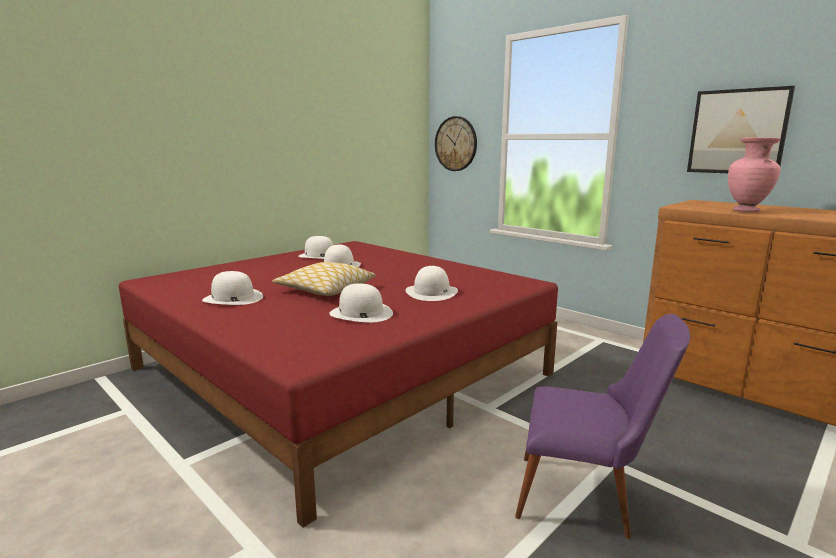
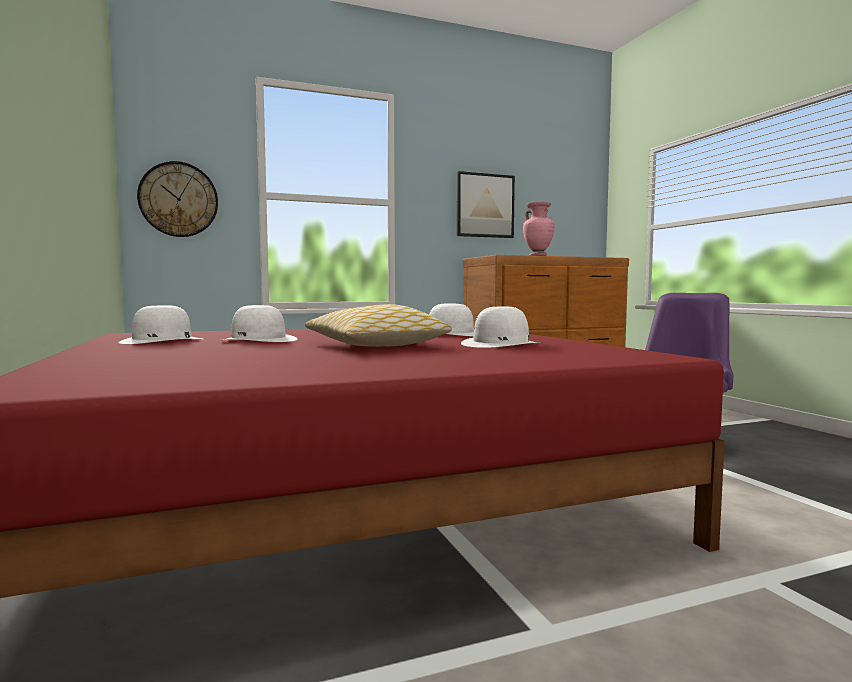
camera: 65 degrees left, 10 degrees down
(232, 298) = (341, 363): white hat -> none

